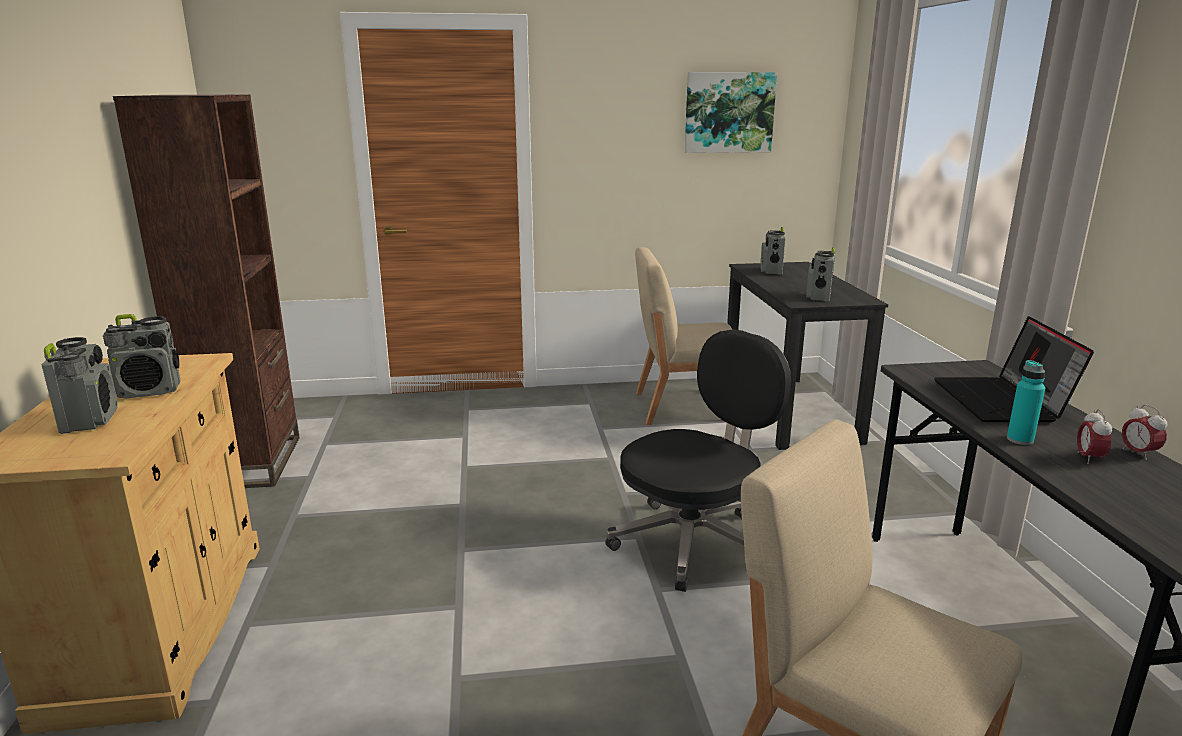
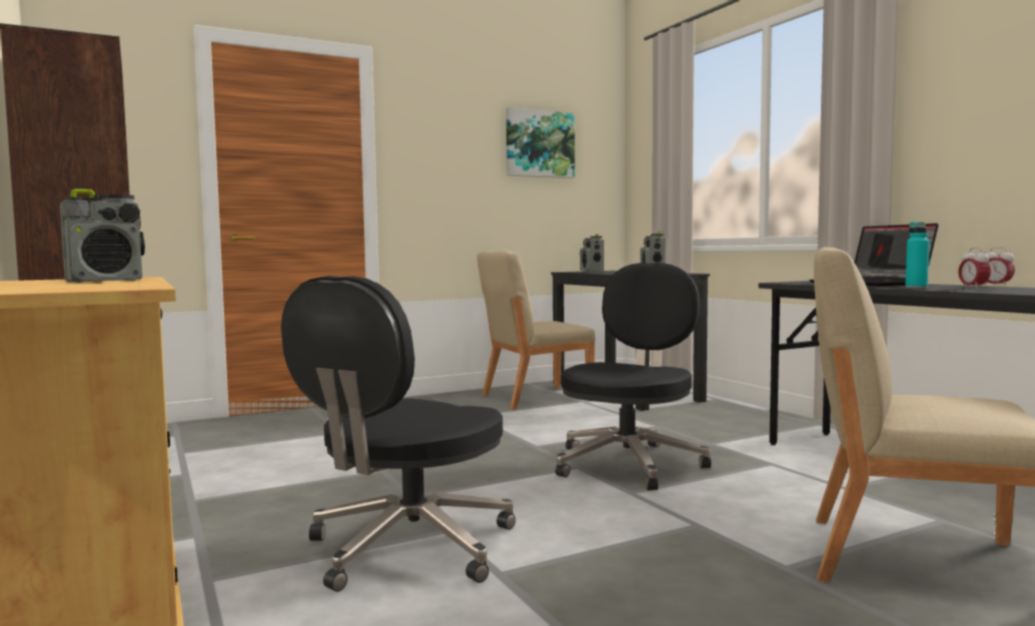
camera: 20 degrees left, 15 degrees down
(90, 420) = (61, 285): radio -> none
(410, 623) = (408, 548): none -> black office chair

